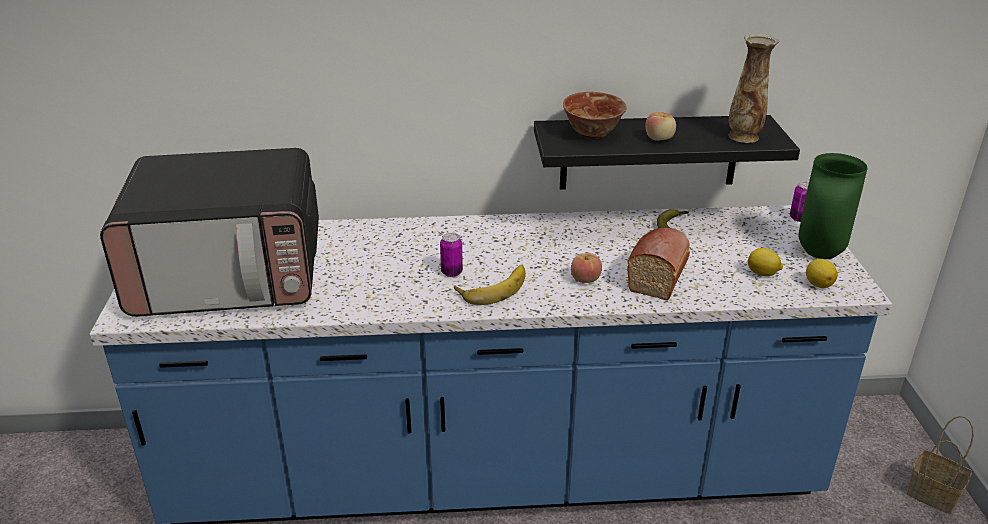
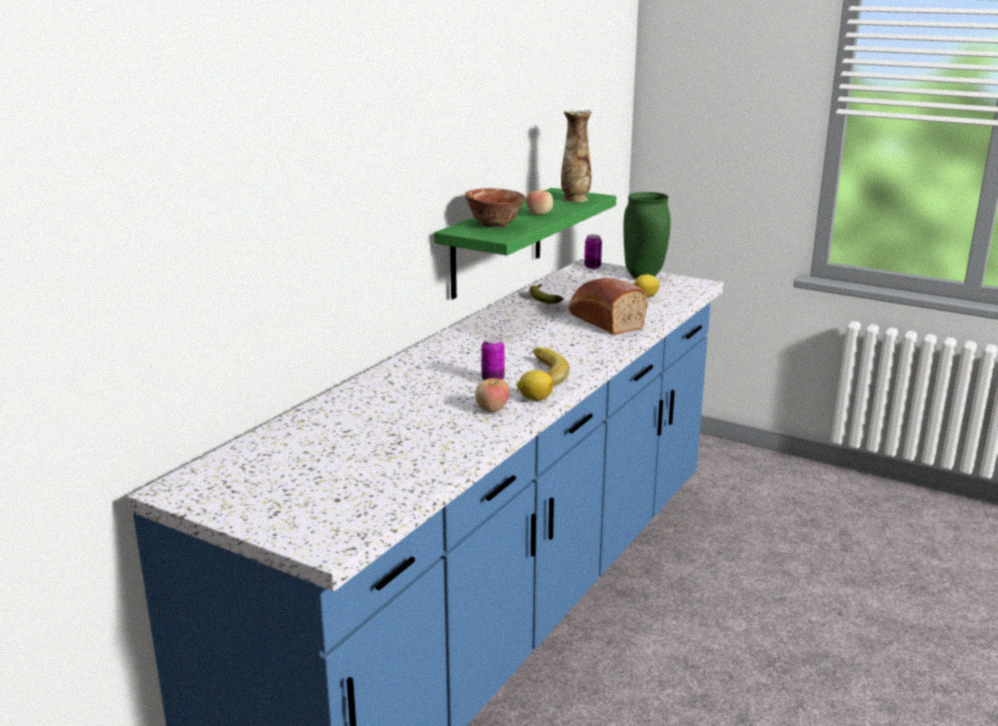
camera: 55 degrees left, 10 degrees down
(230, 275) = (335, 471): microwave -> none
(585, 279) = (576, 342): apple -> apple (492, 409)
(649, 152) = (497, 242): black shelf -> green shelf
(818, 284) = (679, 289): lemon -> lemon (534, 398)
(935, 494) = (717, 449): basket -> none

